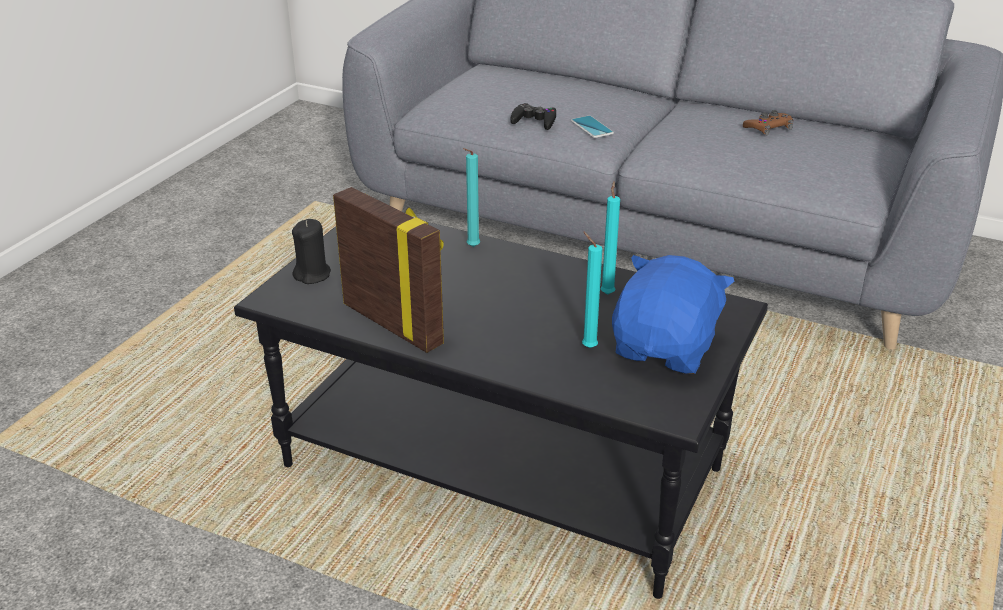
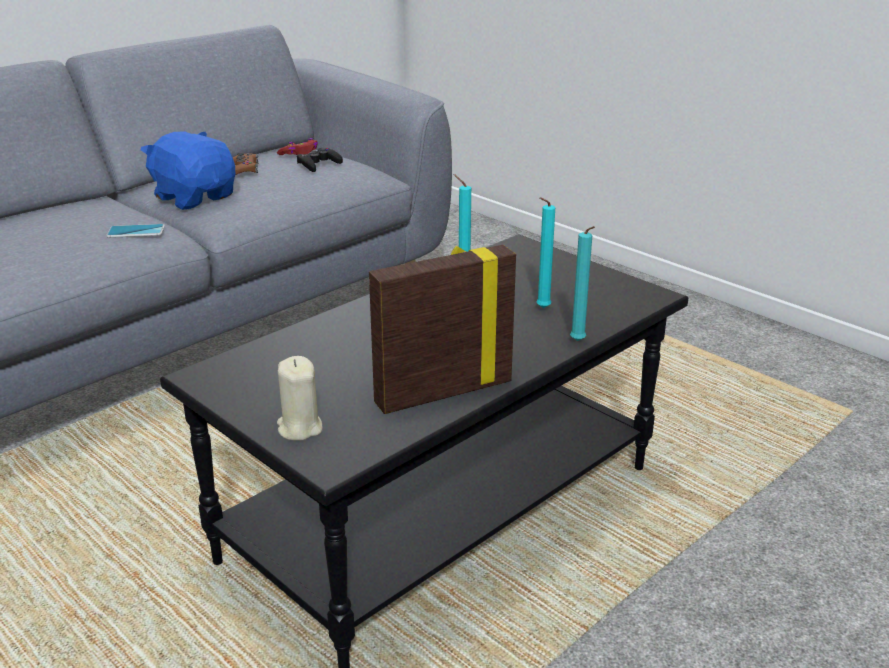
camera: 70 degrees left, 5 degrees down
(312, 275) = (299, 428): black candle -> beige candle
(471, 247) = (326, 328): turquoise candle -> turquoise candle (579, 342)
(534, 121) = (81, 253): black game controller -> black game controller (318, 164)
(666, 349) = (562, 280): blue plush toy -> blue plush toy (195, 197)
(851, 140) = (299, 153): none -> red game controller

